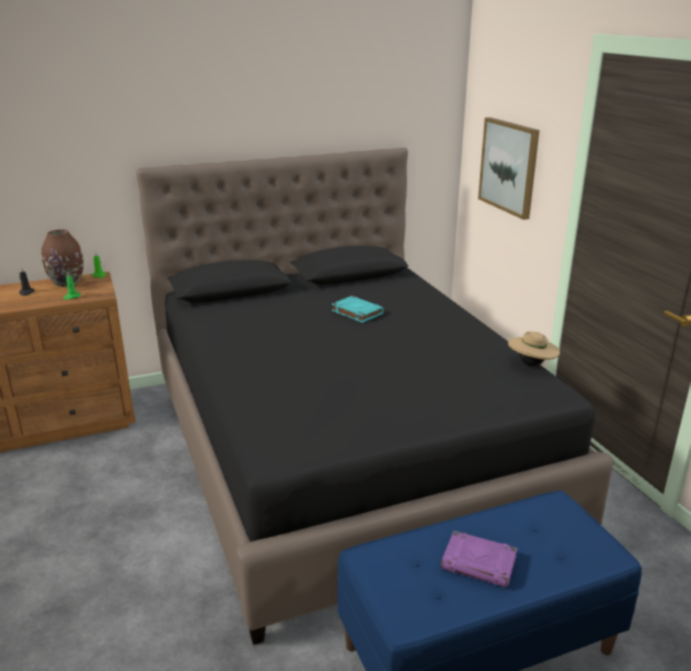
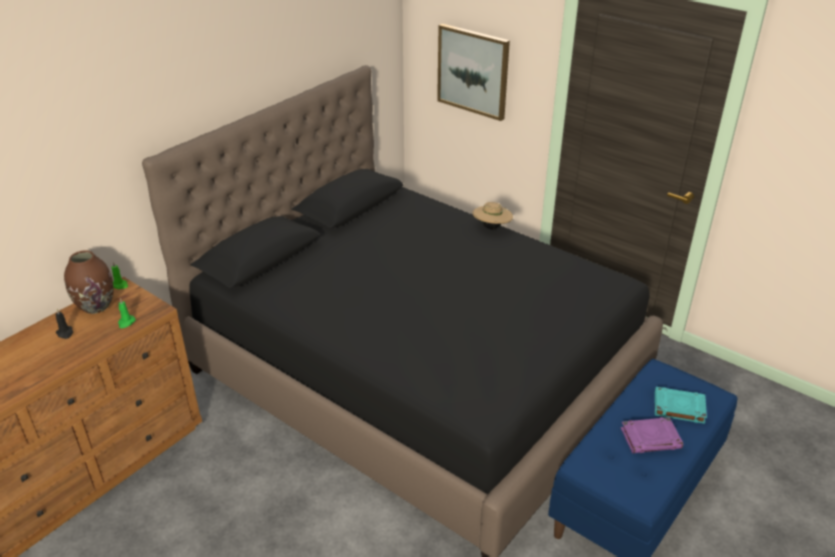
camera: 30 degrees left, 10 degrees up
(356, 312) = (401, 249): turquoise book -> turquoise book (678, 407)
(531, 364) = (582, 261): beige hat -> beige hat (492, 227)

